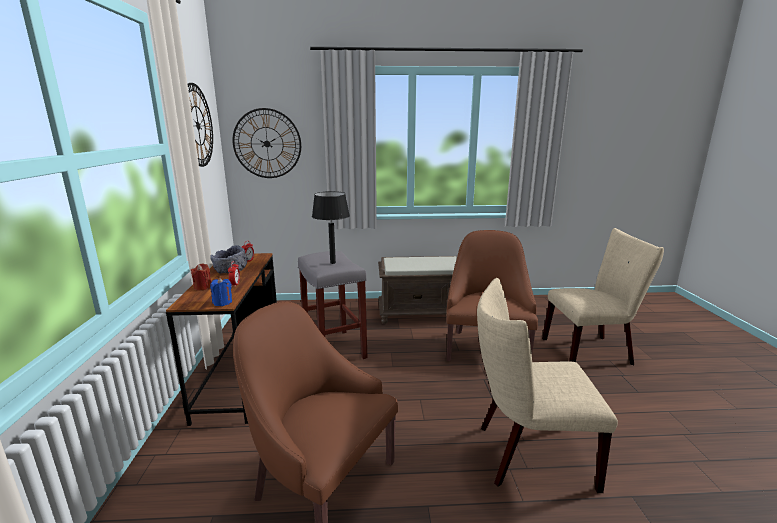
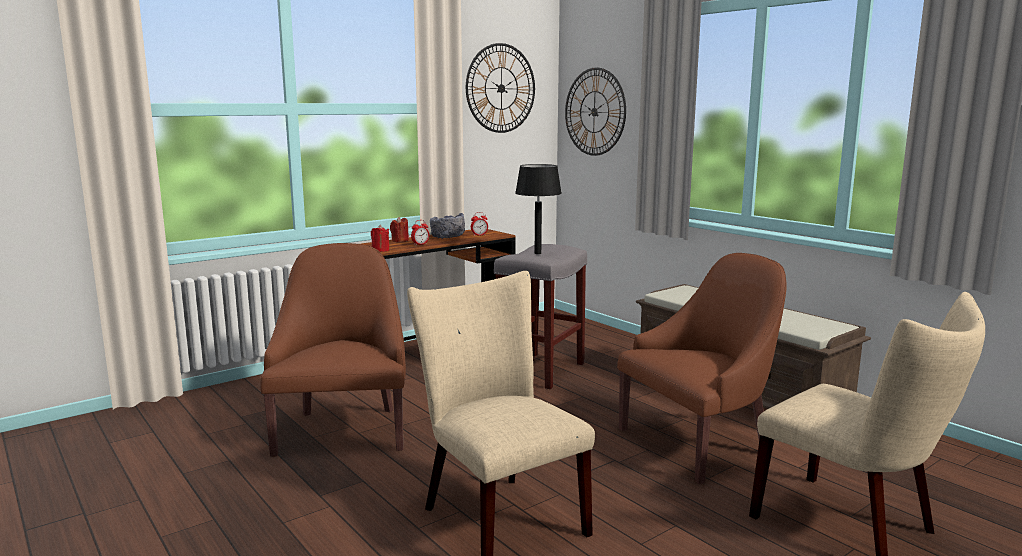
camera: 55 degrees right, 5 degrees down
(222, 302) = (380, 250): blue candle -> red candle

